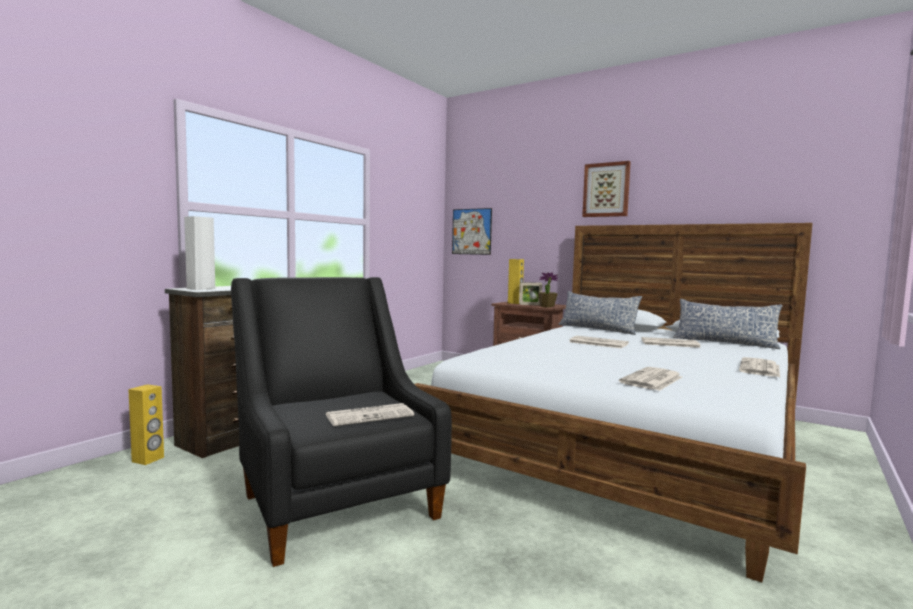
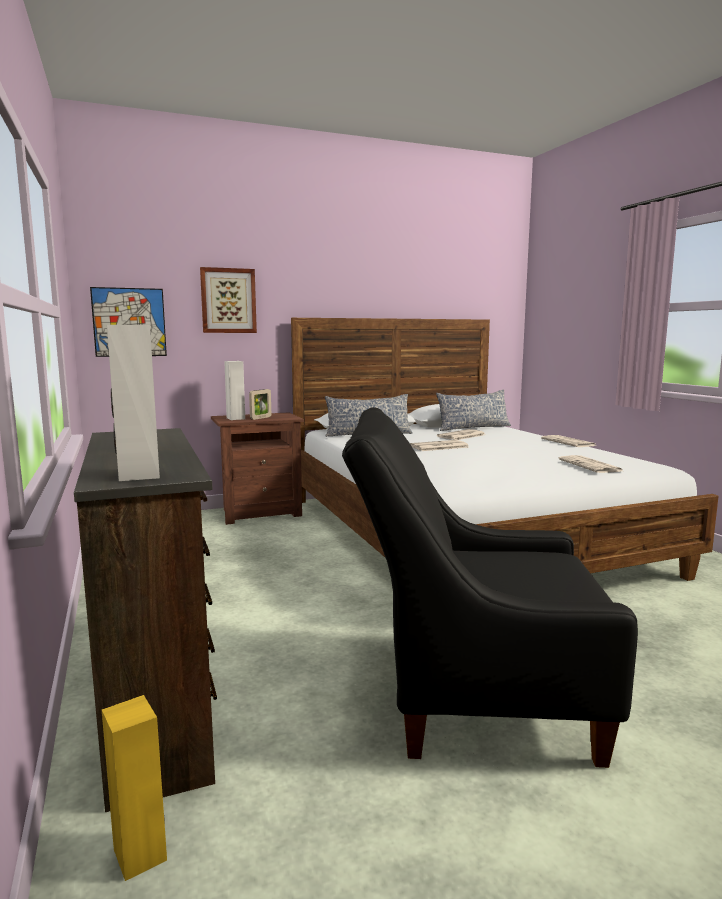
camera: 55 degrees left, 5 degrees up
(370, 415) = (547, 569): newspaper -> none
(515, 303) = (236, 418): yellow speaker -> white speaker
(547, 306) = (286, 417): potted plant -> none
(606, 190) = (318, 276): picture -> picture (228, 301)

